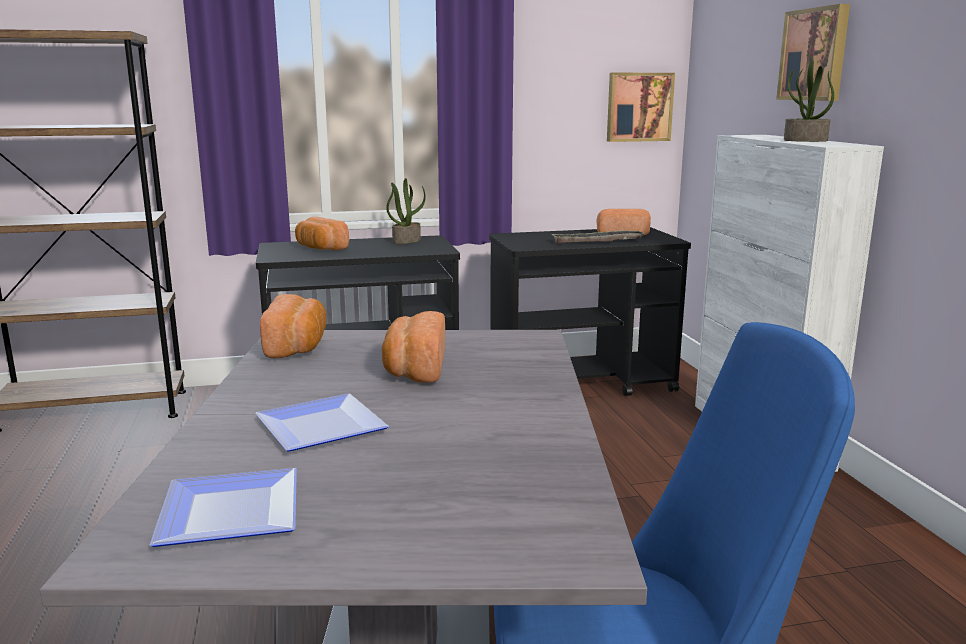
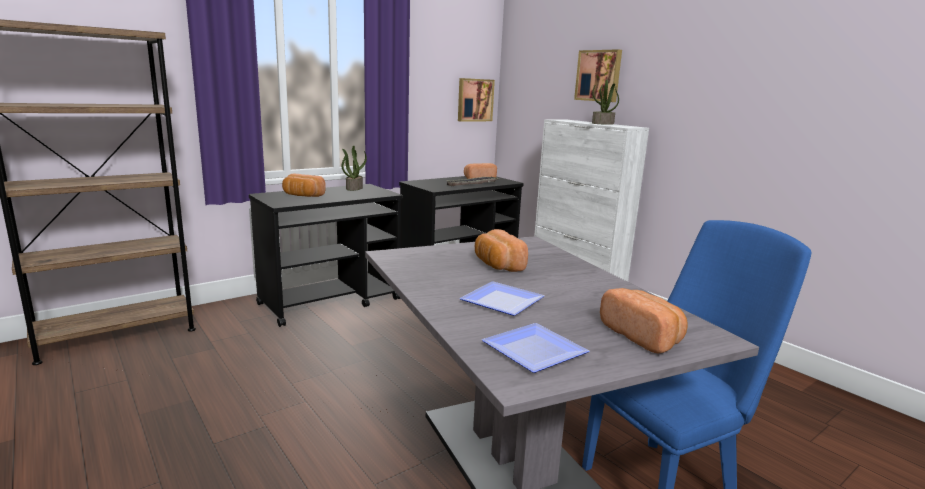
camera: 25 degrees left, 0 degrees up
(298, 347) = (406, 259): bread -> bread (643, 336)

